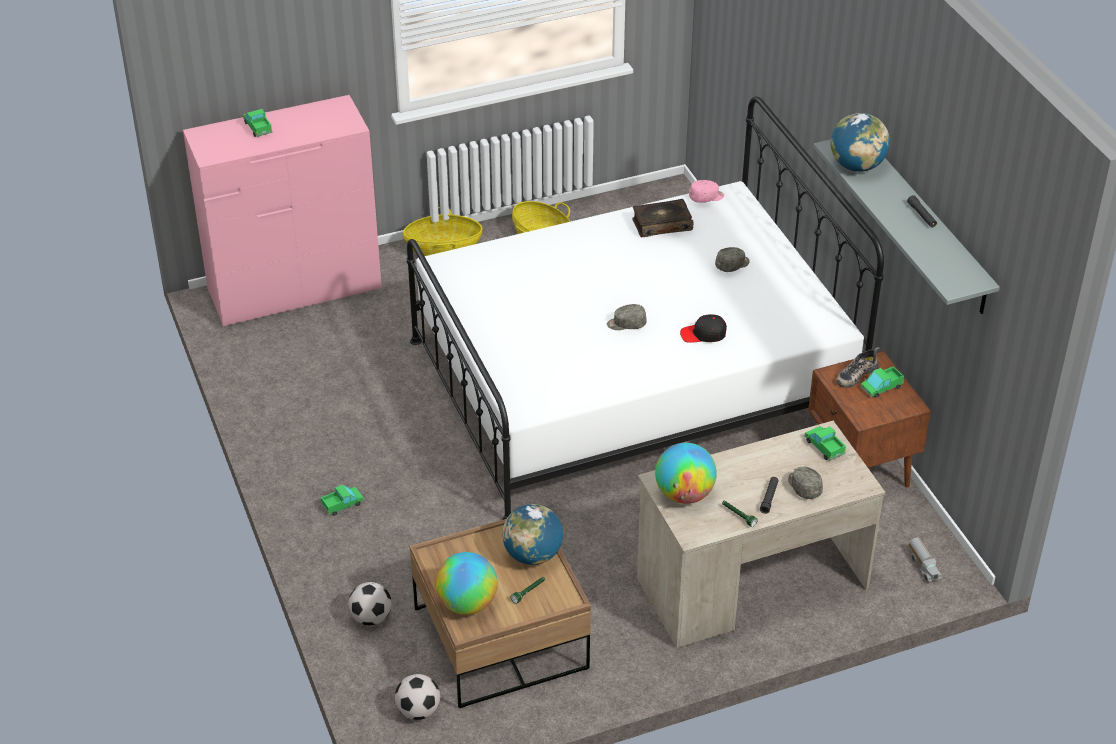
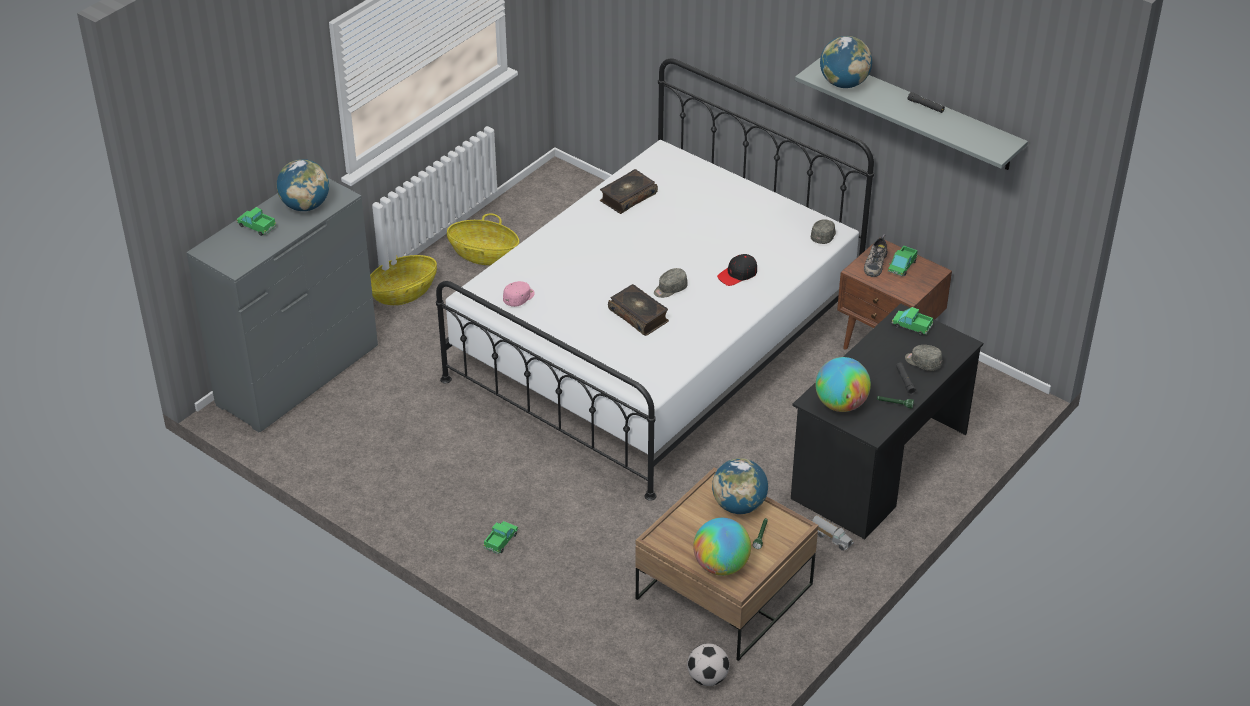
camera: 30 degrees left, 0 degrees up
(294, 290) = (298, 376): pink dresser -> grey dresser
(314, 123) = (305, 206): none -> globe
(371, 617) = (605, 622): football -> none
(575, 338) = (639, 315): none -> book
(706, 197) = (644, 162): pink cap -> pink cap (519, 298)
(732, 265) = (712, 210): grey cap -> grey cap (824, 236)
(751, 583) = (879, 466): beige desk -> black desk
(924, 566) = (991, 400): toy truck -> toy truck (832, 538)

